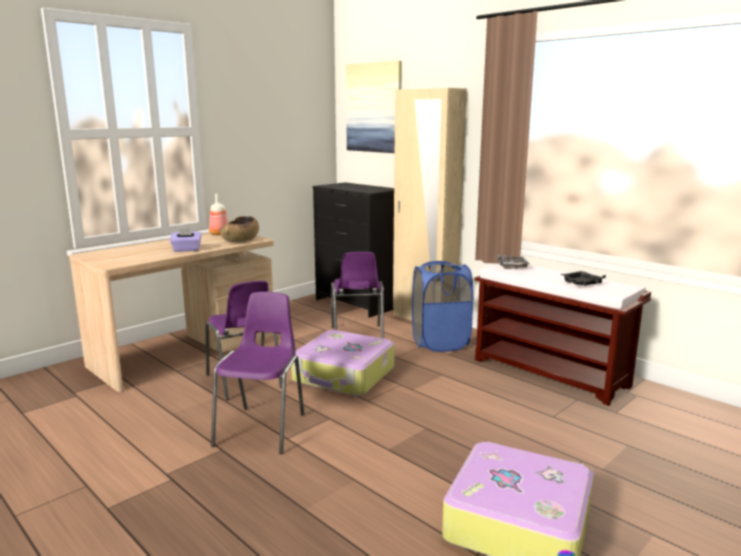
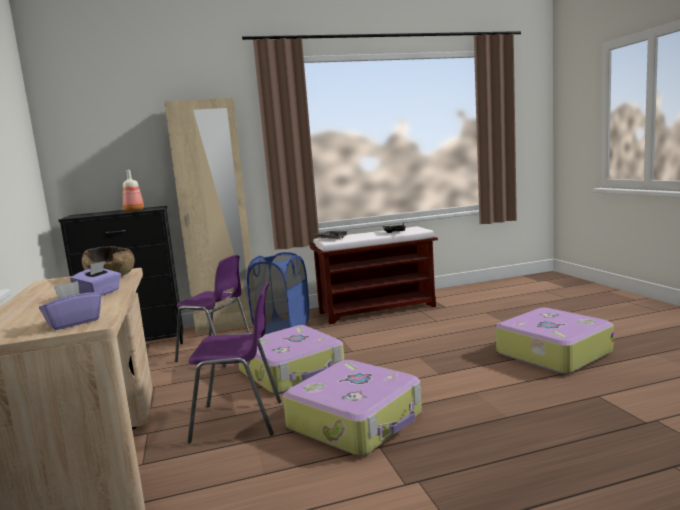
camera: 60 degrees left, 5 degrees down
(116, 261) = (74, 323): none -> purple tissue box
(218, 234) = (48, 284): bottle -> bottle (133, 211)
(262, 428) = (356, 421): purple chair -> suitcase
(374, 108) = (106, 125): picture -> none

